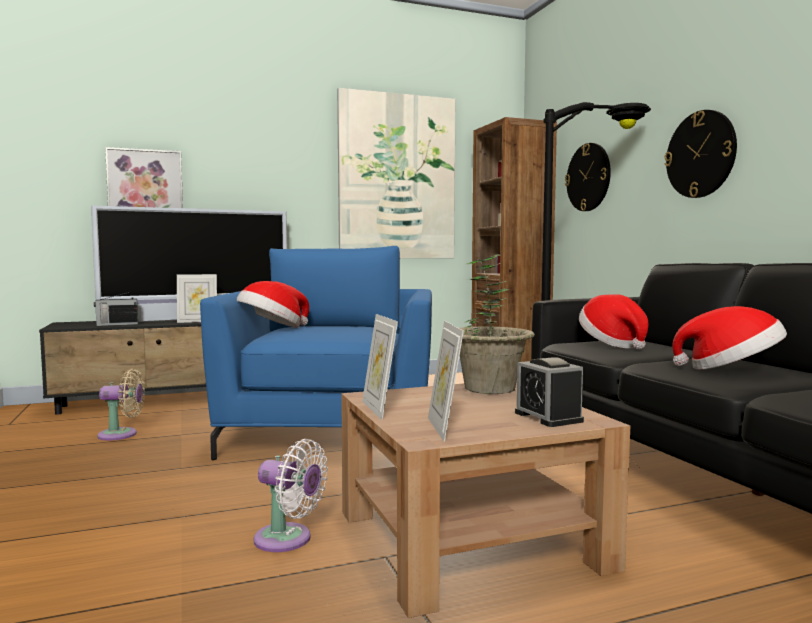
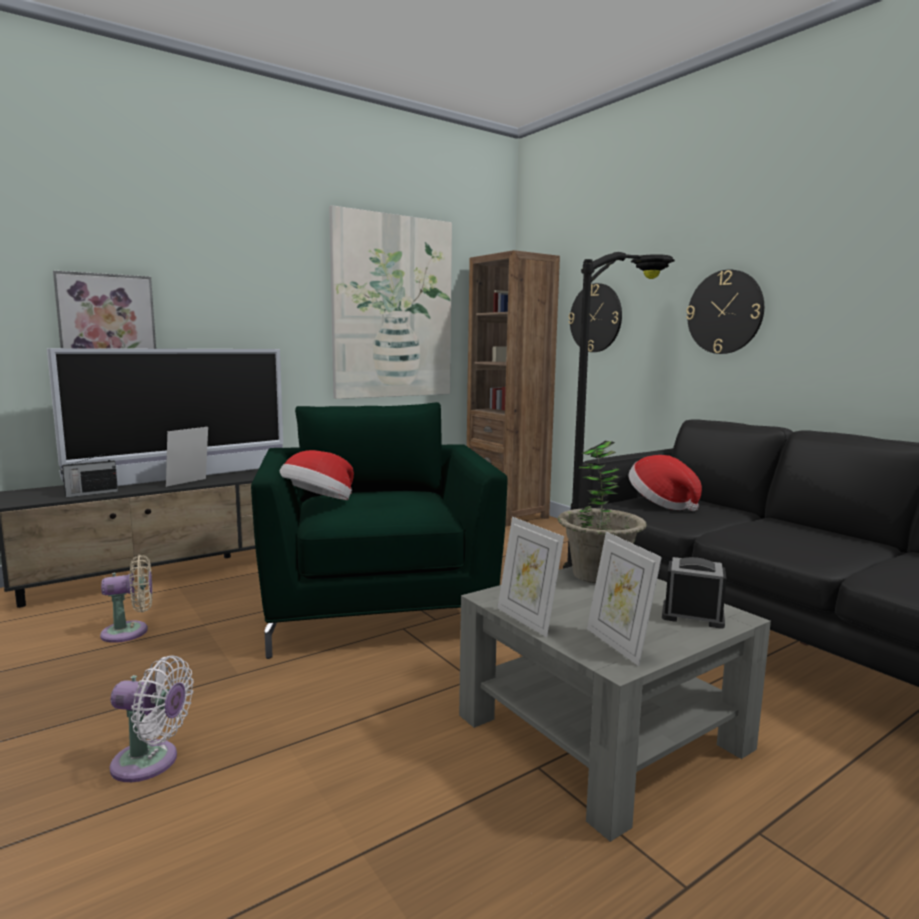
camera: 15 degrees left, 5 degrees up
(197, 321) = (189, 483): picture frame -> picture frame turned 150 degrees clockwise
(288, 540) = (427, 760): white fan -> white fan (151, 762)
(332, 435) = (379, 610): blue armchair -> green armchair
(469, 539) = (602, 732): brown coffee table -> grey coffee table
(548, 417) = (692, 615): alarm clock -> alarm clock turned 150 degrees clockwise
(730, 370) = (797, 540): hat -> none

